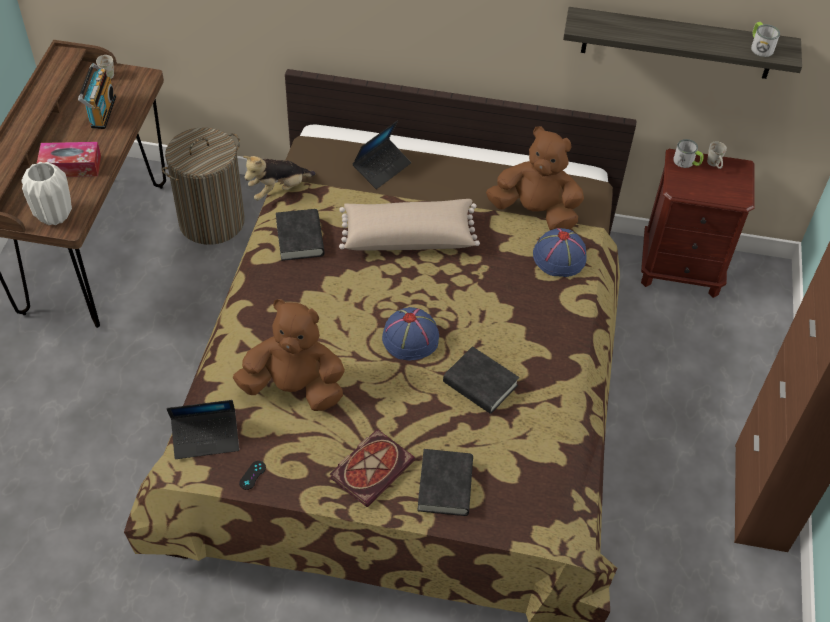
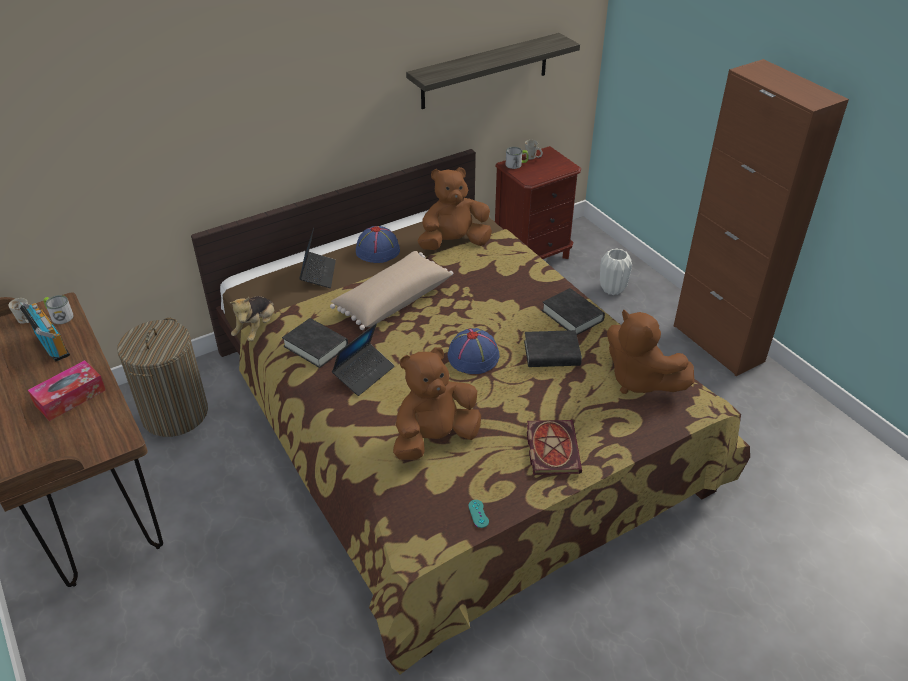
camera: 40 degrees left, 10 degrees down
(54, 216) = (100, 440): white vase -> white vase (612, 289)
(206, 438) = (412, 516): laptop -> laptop (364, 373)
(252, 475) = (478, 514): black game controller -> turquoise game controller
(445, 486) = (609, 425): black book -> black book (572, 315)
(527, 467) = (639, 380): none -> brown plush toy
(559, 257) = (504, 257): blue hat -> blue hat (378, 250)
(760, 46) = (545, 44): mug -> mug (59, 316)

